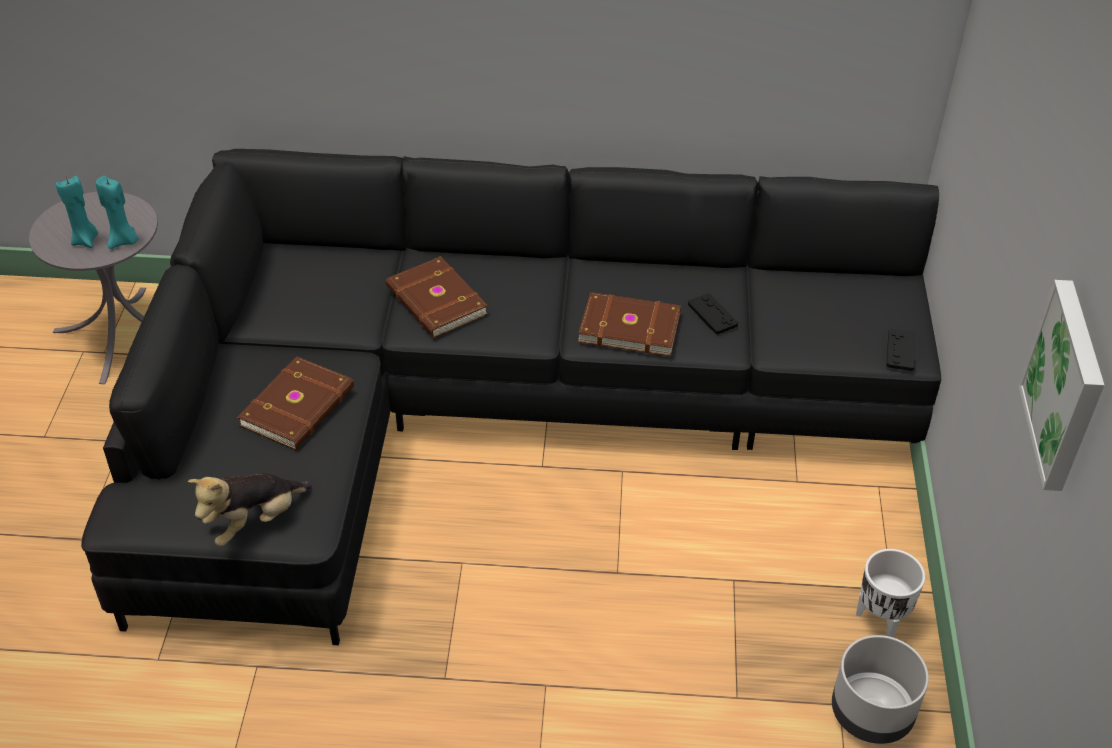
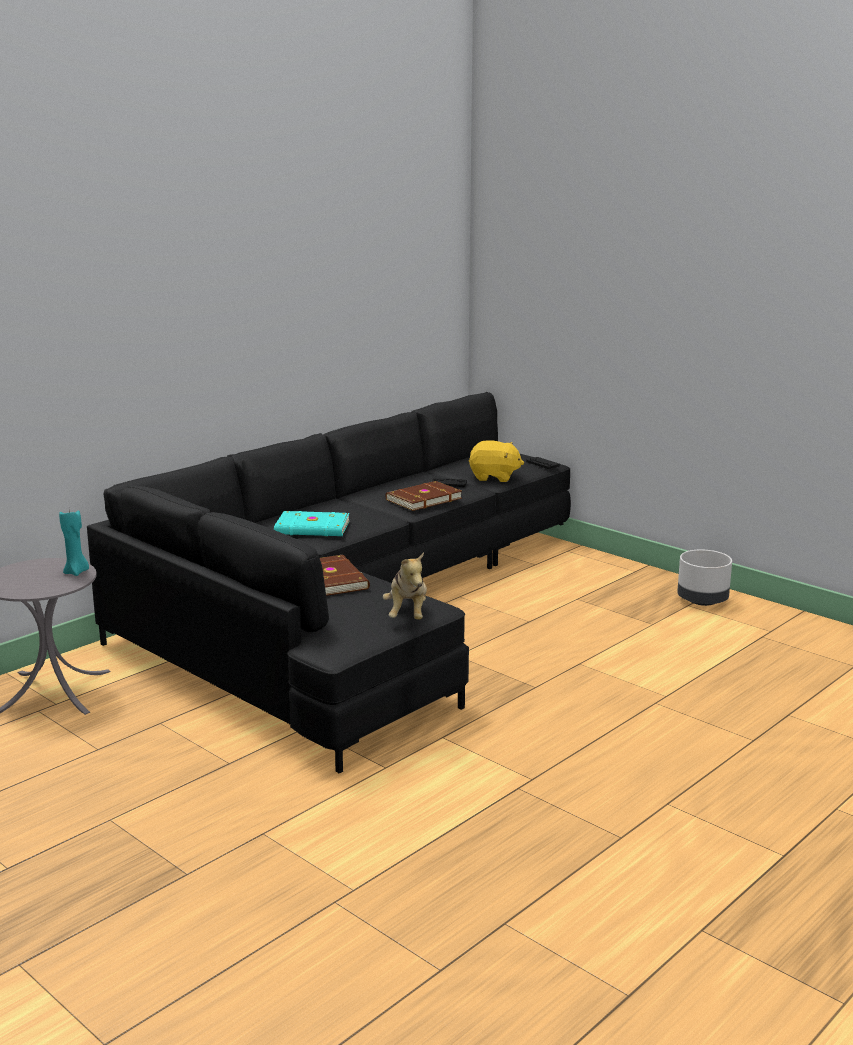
camera: 50 degrees left, 25 degrees down
(85, 240) = (47, 582): turquoise candle -> none
(435, 302) = (312, 528): brown book -> turquoise book
(790, 338) = (494, 477): none -> yellow plush toy
(880, 619) = (649, 579): white planter -> none
(1067, 385) = (739, 321): picture -> none

